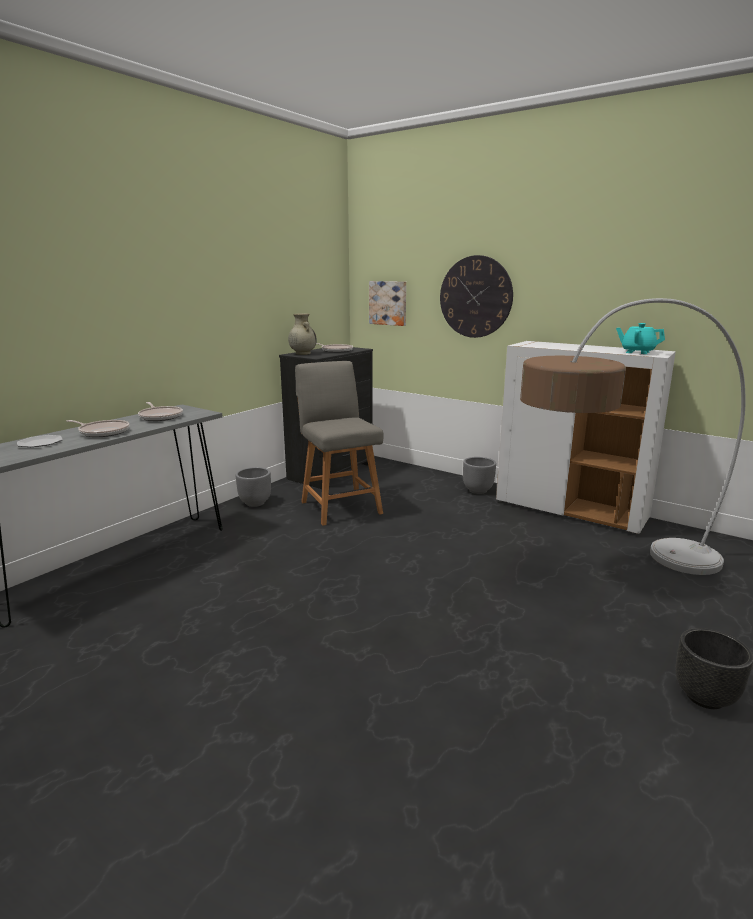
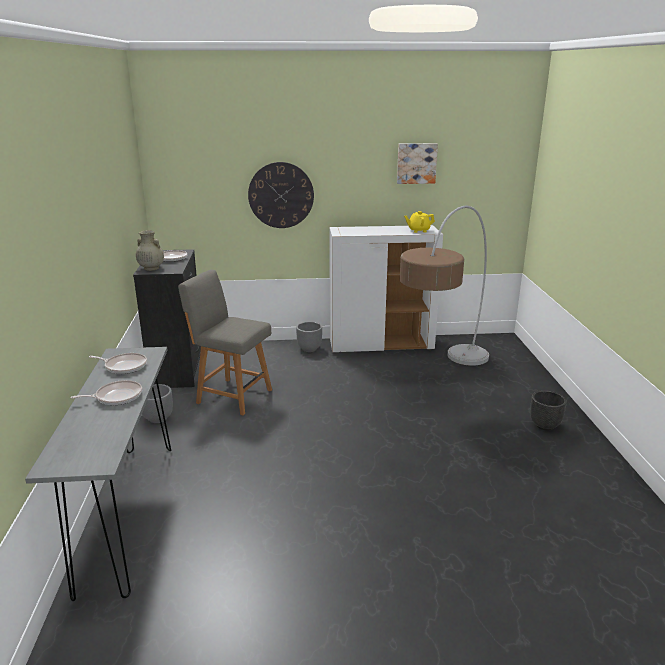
camera: 40 degrees left, 5 degrees up
(40, 443) = (90, 425): plate -> none
(388, 303) = (193, 204): picture -> picture (416, 163)
(637, 352) = (418, 230): turquoise teapot -> yellow teapot

